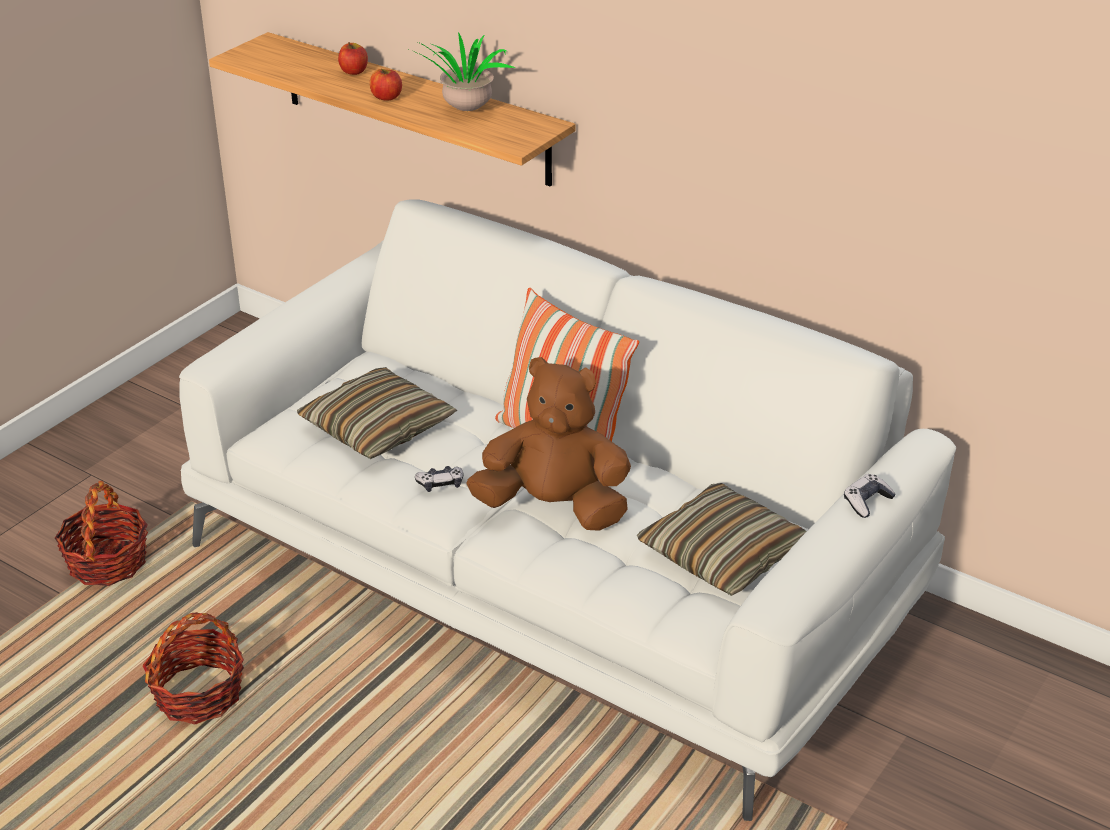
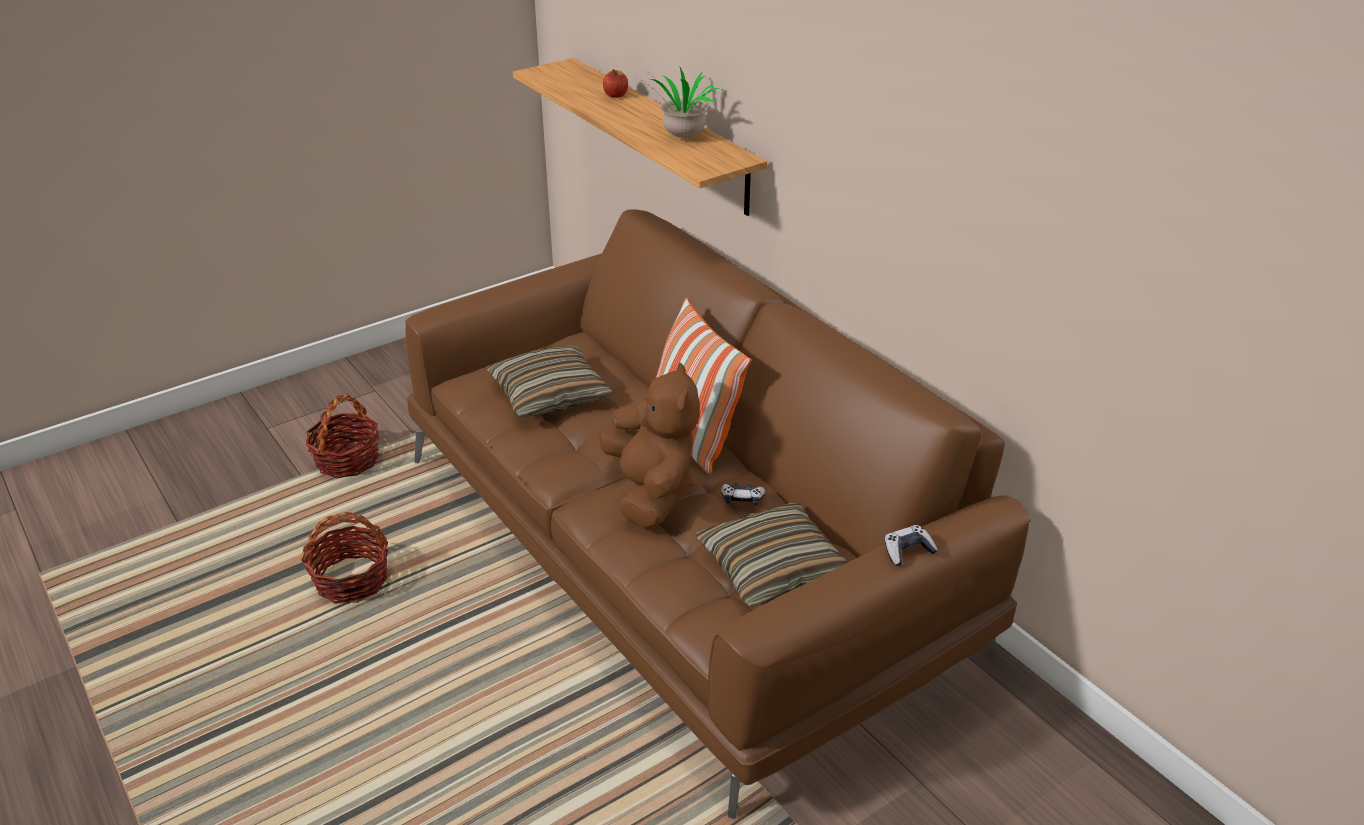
camera: 20 degrees right, 0 degrees up
(386, 97) = (626, 118): apple -> none
(440, 484) = (569, 451): game controller -> game controller (742, 499)
(554, 508) = (650, 492): brown plush toy -> brown plush toy turned 45 degrees clockwise
(554, 574) = (681, 553): white sofa -> brown sofa

